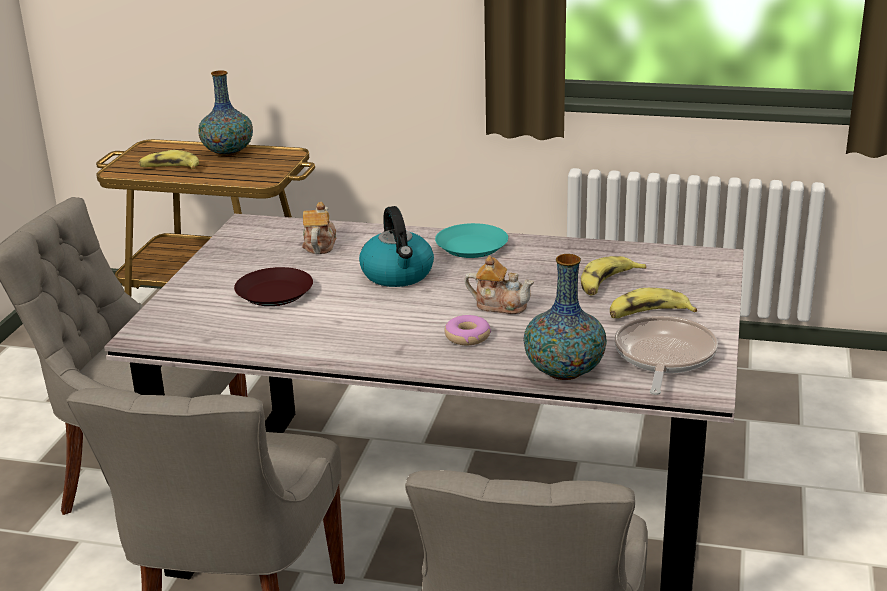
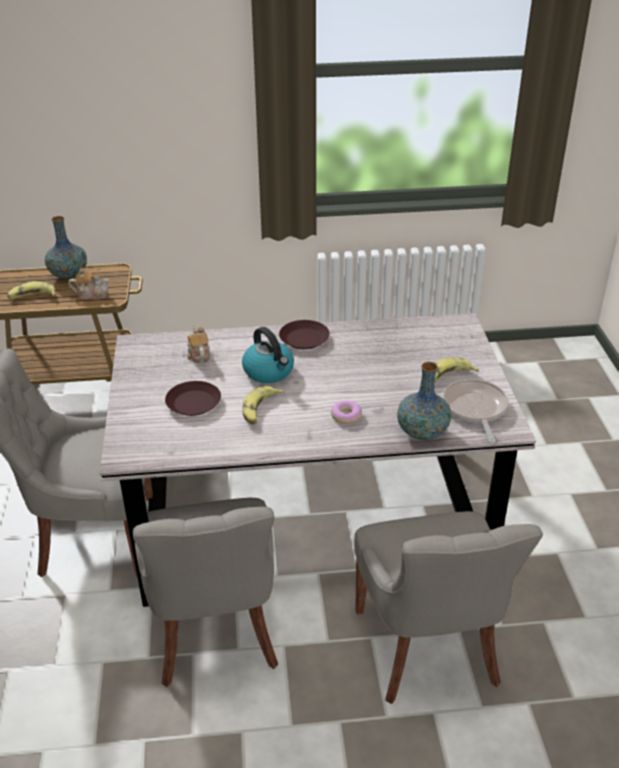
camera: 20 degrees left, 10 degrees up
(471, 246) = (304, 339): turquoise plate -> brown plate
(500, 305) = (351, 386): teapot -> teapot (91, 294)
(607, 284) = (409, 356): banana -> banana (260, 410)

